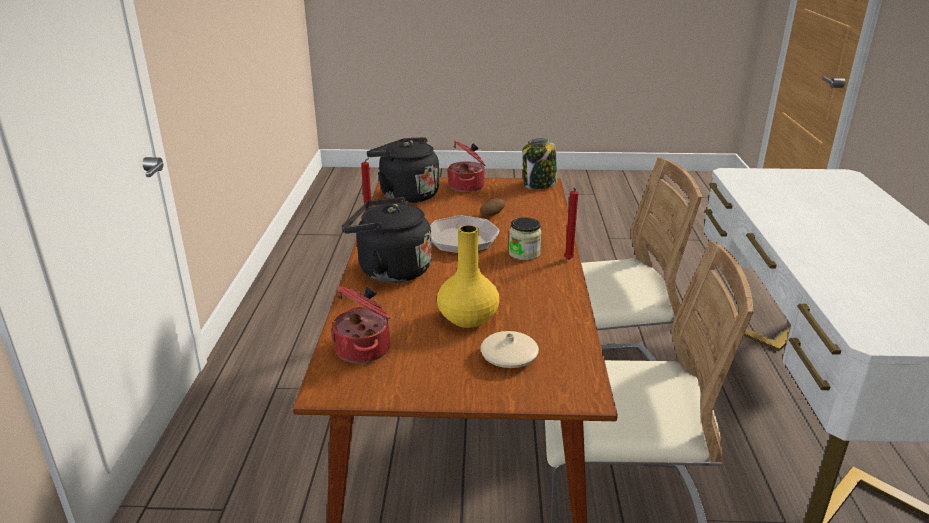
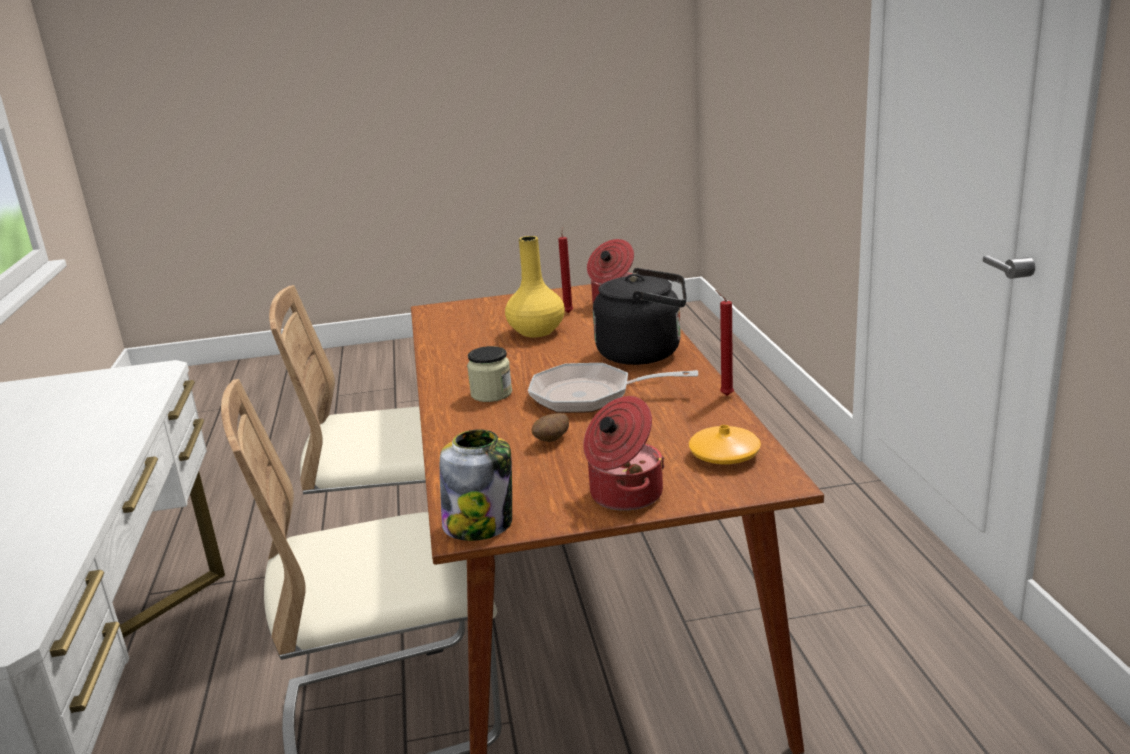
camera: 170 degrees right, 5 degrees down
(406, 195) = (724, 455): black kettle -> orange vase
(509, 357) = (492, 317): beige vase -> none
(568, 260) = (434, 395): red candle -> red candle (568, 312)

